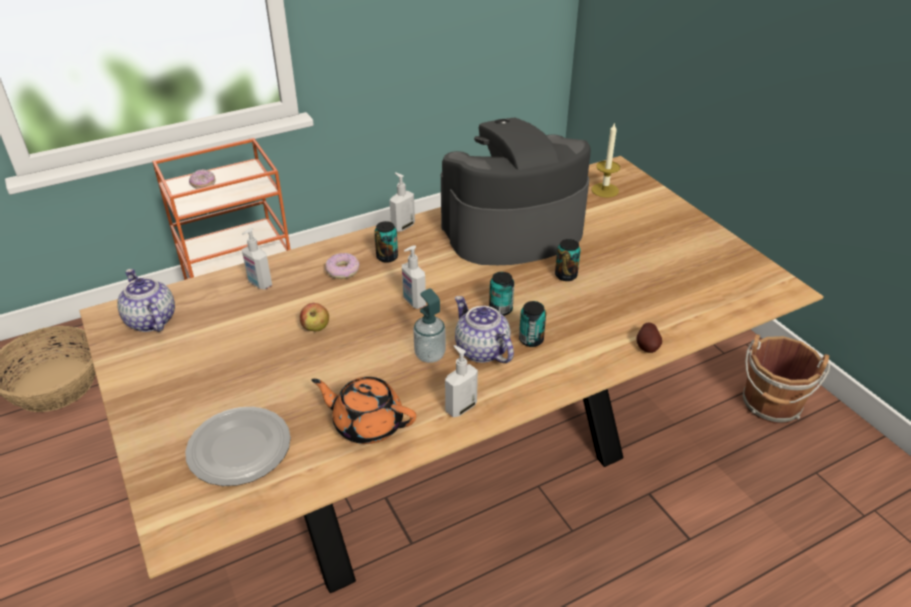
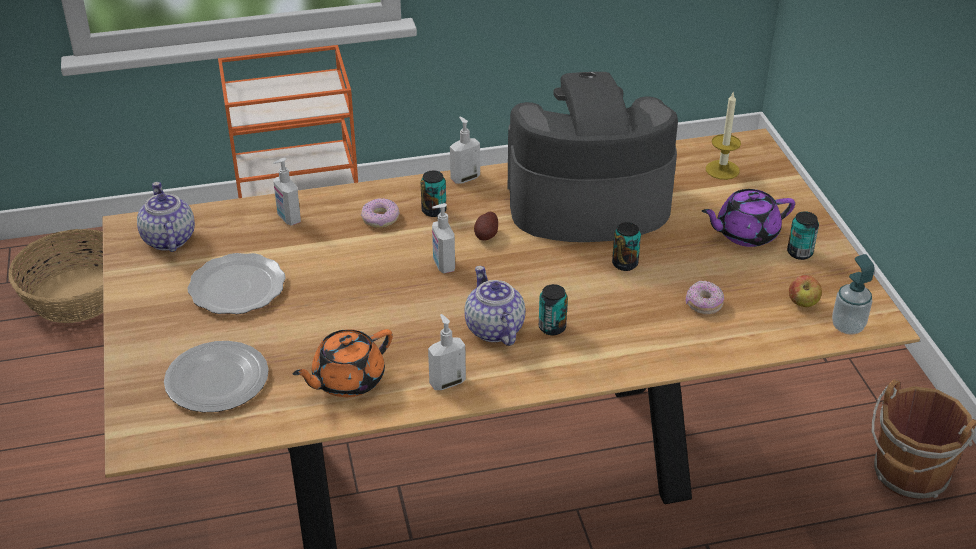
camera: 15 degrees right, 0 degrees up
(203, 185) = (269, 93): donut -> donut (703, 304)
(233, 353) = (239, 287): none -> plate
(316, 328) = (330, 275): apple -> apple (803, 303)
(367, 424) = (347, 380): orange teapot -> orange teapot turned 75 degrees counterclockwise
(430, 355) = (437, 324): soap dispenser -> soap dispenser (847, 326)
(500, 309) = (534, 289): can -> can (799, 253)
(647, 346) = (678, 357): potato -> potato (486, 236)
(648, 236) = (745, 233): none -> purple teapot

